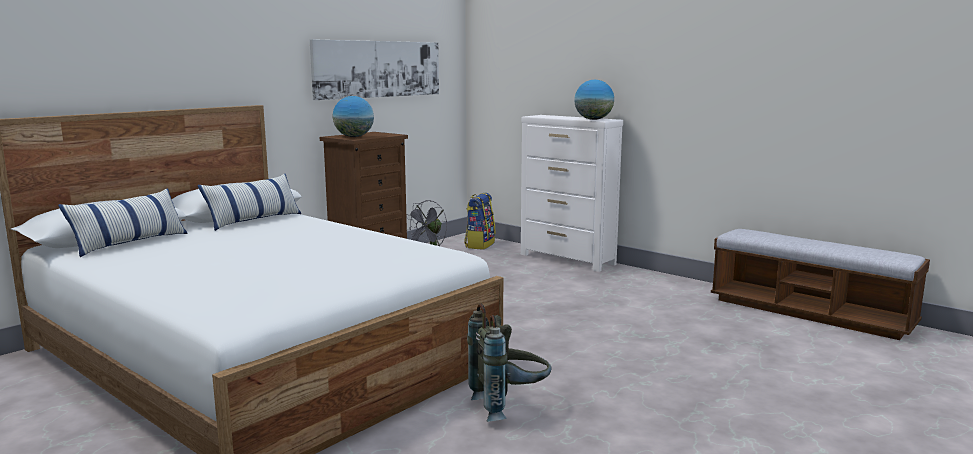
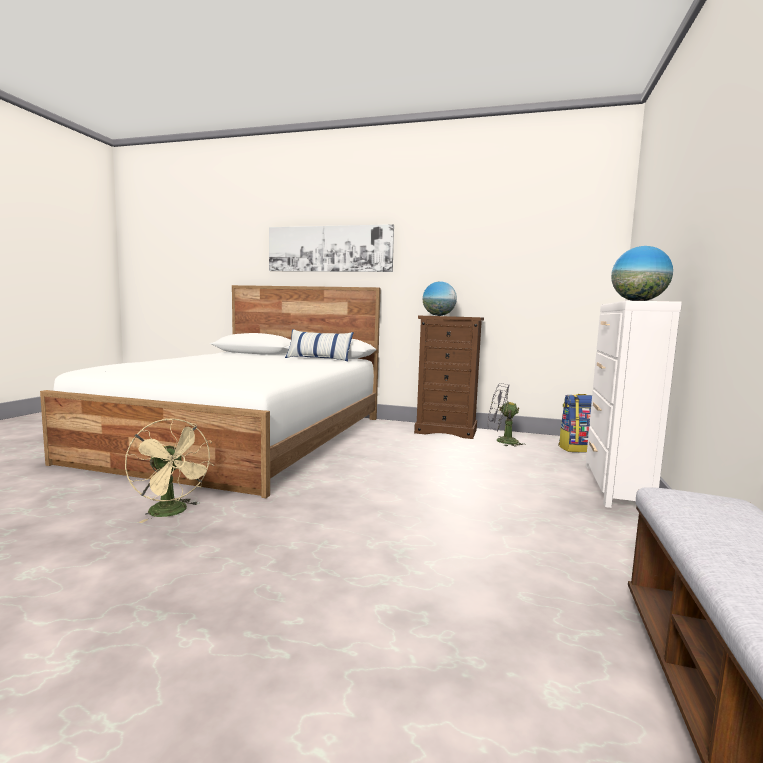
camera: 65 degrees right, 5 degrees down
(130, 243) = (244, 354): pillow -> none
(378, 69) = (499, 263): picture -> picture (329, 249)
(509, 406) = (173, 512): grey backpack -> beige fan

